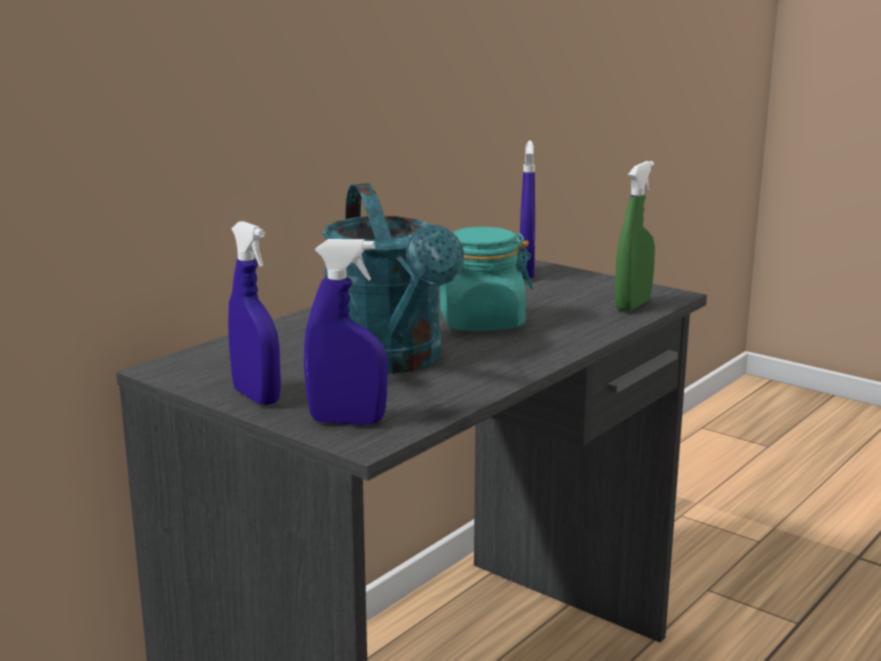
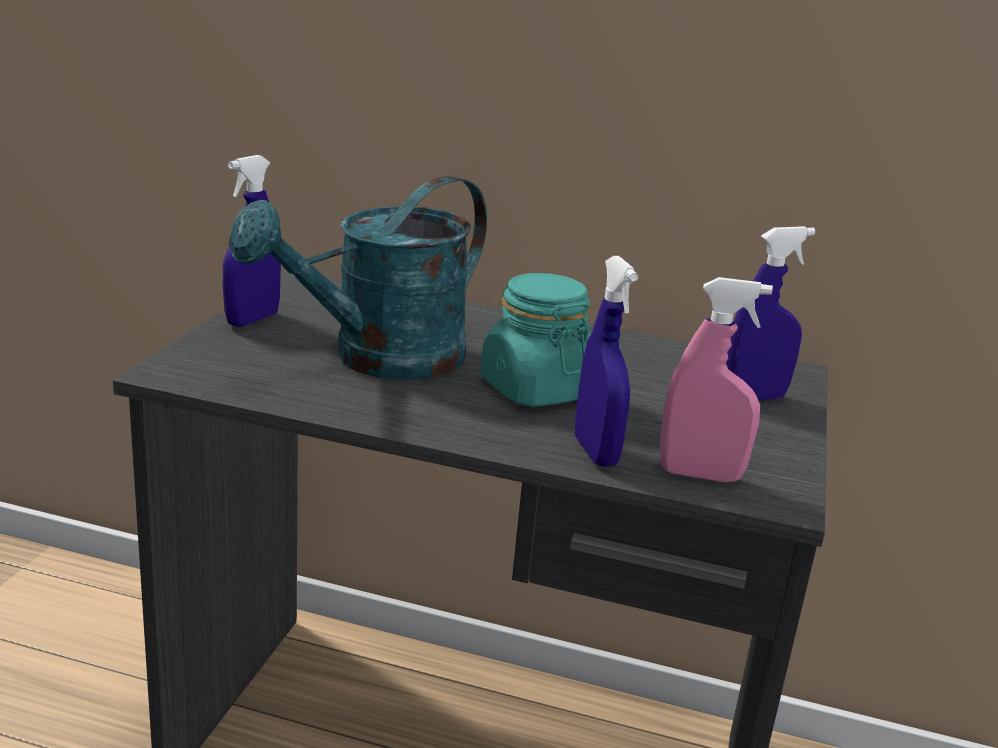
camera: 65 degrees right, 5 degrees up
(347, 421) = (209, 359): blue spray bottle -> blue spray bottle (595, 452)
(632, 305) = (700, 475): green spray bottle -> pink spray bottle

